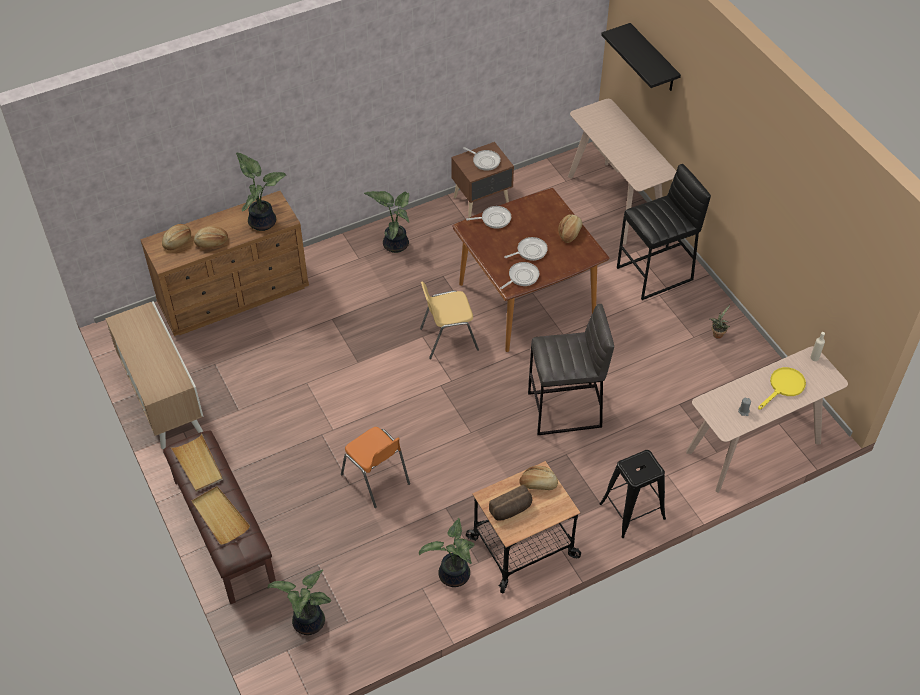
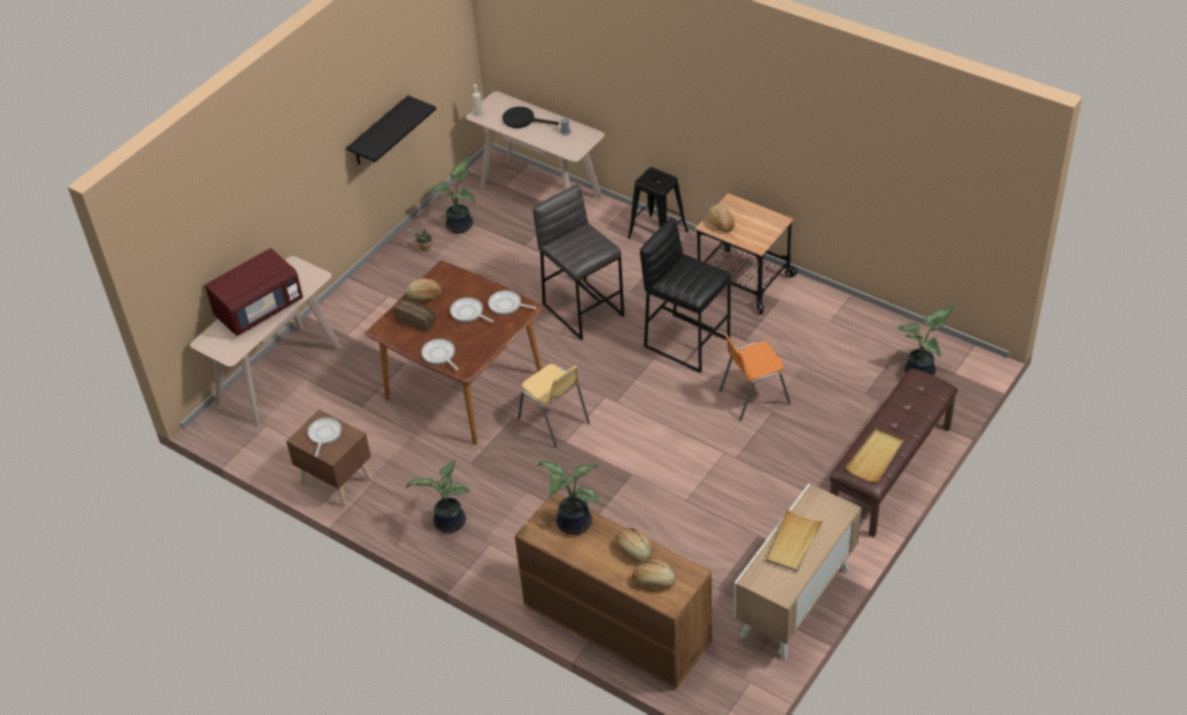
camera: 115 degrees left, 5 degrees down
(220, 516) = (910, 412): beige tray -> beige tray (793, 542)
(376, 479) = (753, 396): orange chair -> orange chair turned 135 degrees counterclockwise
(453, 576) = (804, 308): potted plant -> potted plant (461, 225)
(511, 510) = (758, 228): bread -> bread (417, 319)
(623, 141) = (259, 309): none -> red microwave
(653, 59) = (208, 224): black shelf -> black shelf (379, 132)
(655, 274) = (371, 311): black stool -> black stool (686, 342)
(784, 387) = (523, 120): yellow frying pan -> black frying pan

